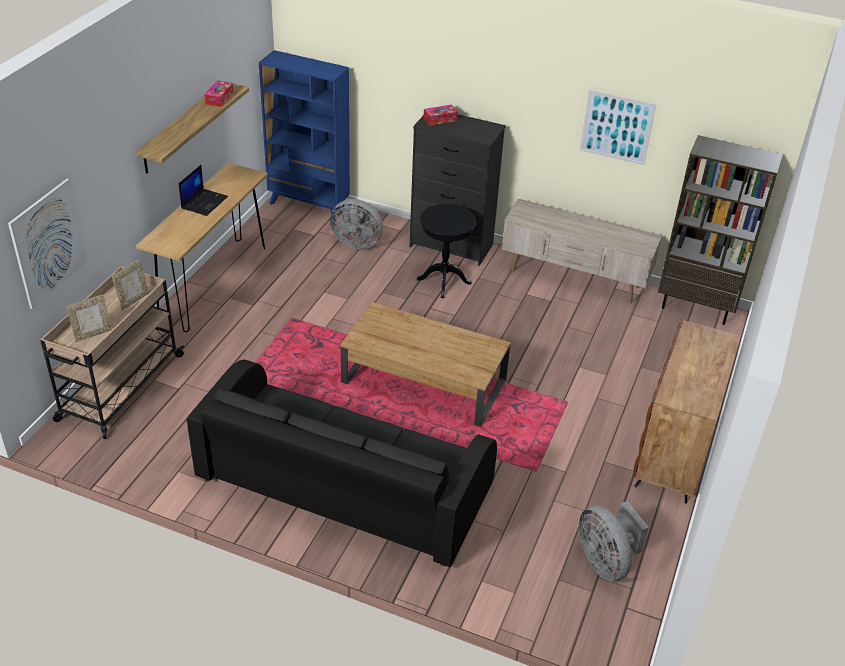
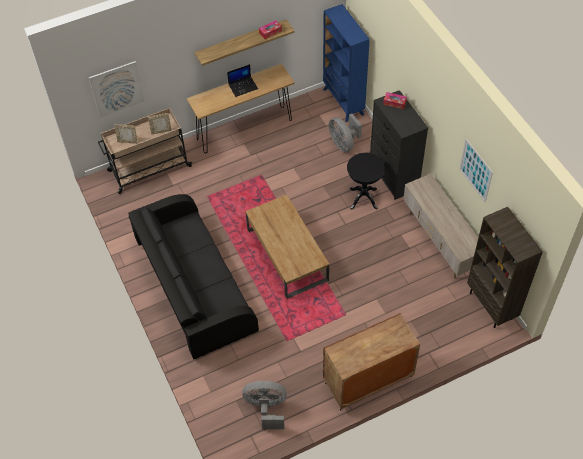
camera: 45 degrees right, 15 degrees up
(605, 561) = (266, 408): grey fan -> grey fan turned 75 degrees clockwise

